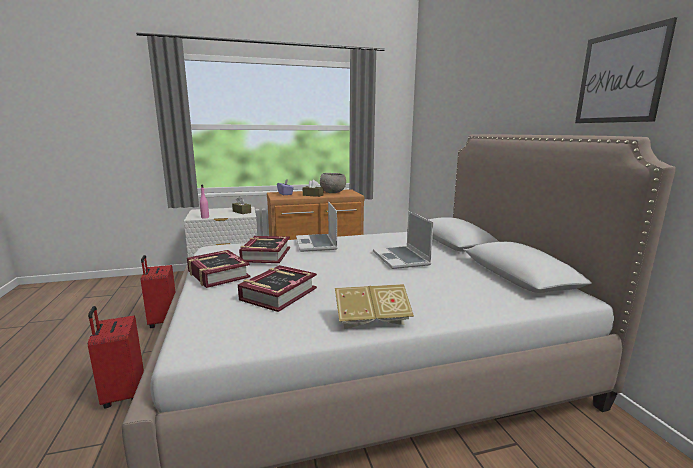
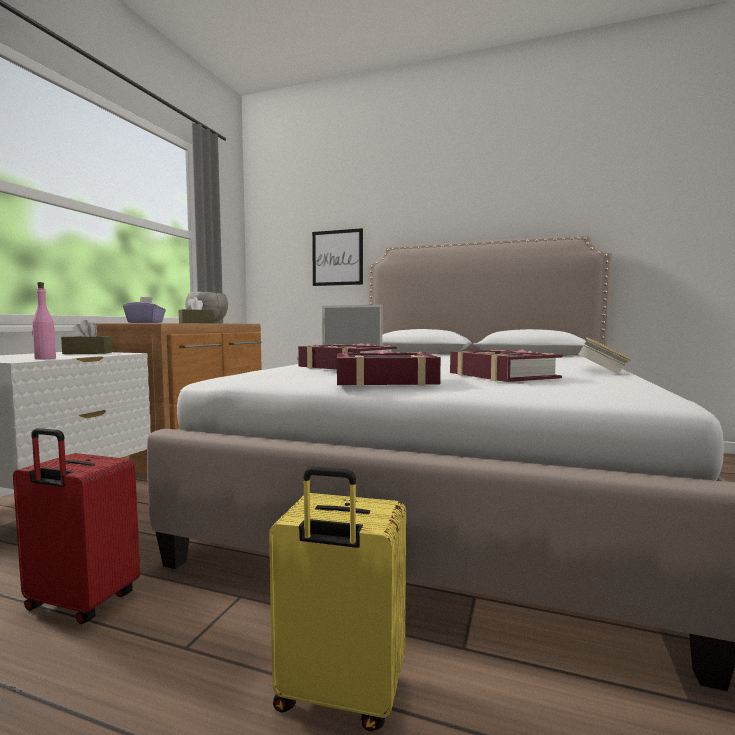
camera: 55 degrees left, 10 degrees down
(123, 394) = (339, 696): red suitcase -> yellow suitcase
(401, 259) = (448, 358): laptop -> none
(620, 77) = (548, 196): picture -> picture (337, 258)

